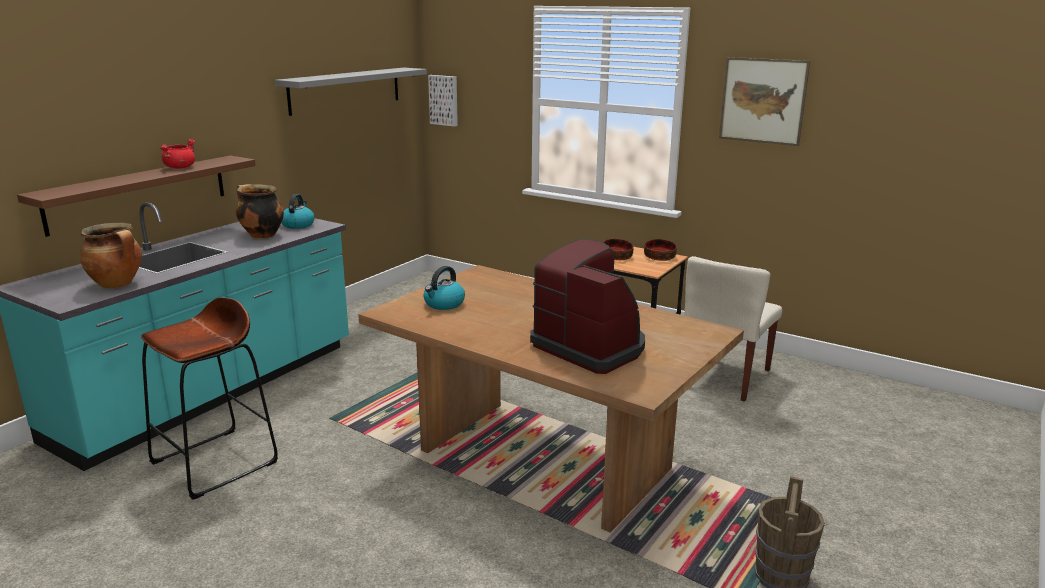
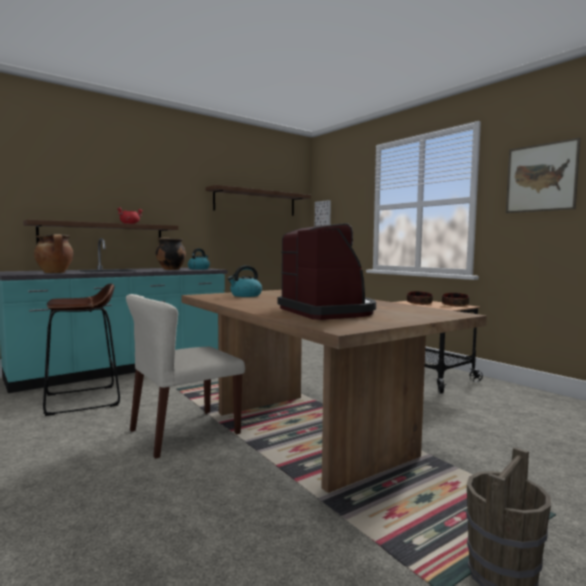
camera: 20 degrees right, 15 degrees down
(346, 90) = (255, 202): grey shelf -> brown shelf
(724, 376) = (507, 405): beige chair -> beige chair (184, 433)

